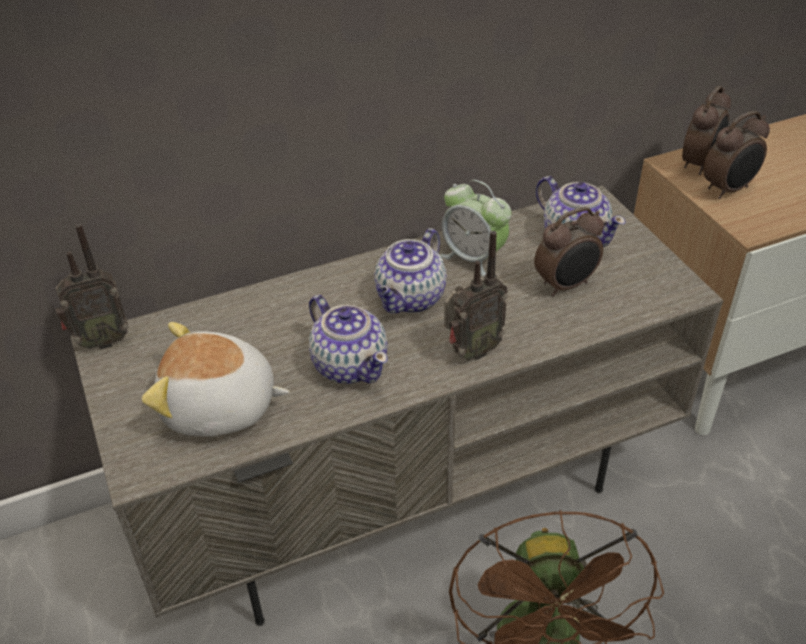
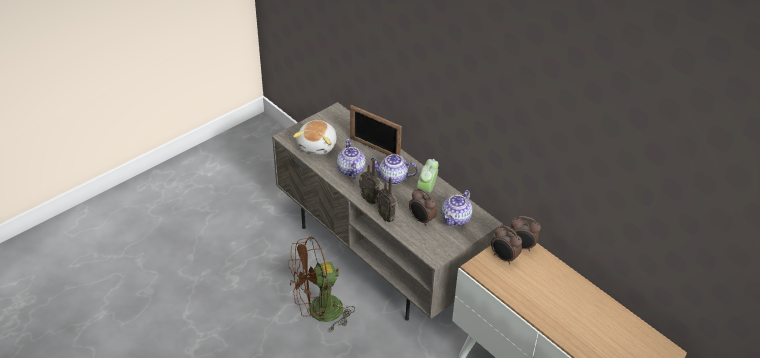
camera: 70 degrees right, 0 degrees up
(101, 341) = (337, 109): radio -> radio (387, 217)
(220, 408) = (318, 145): plush toy -> plush toy turned 150 degrees counterclockwise
(292, 307) = (374, 148): none -> picture frame
(350, 364) = (350, 170): teapot -> teapot turned 135 degrees clockwise

